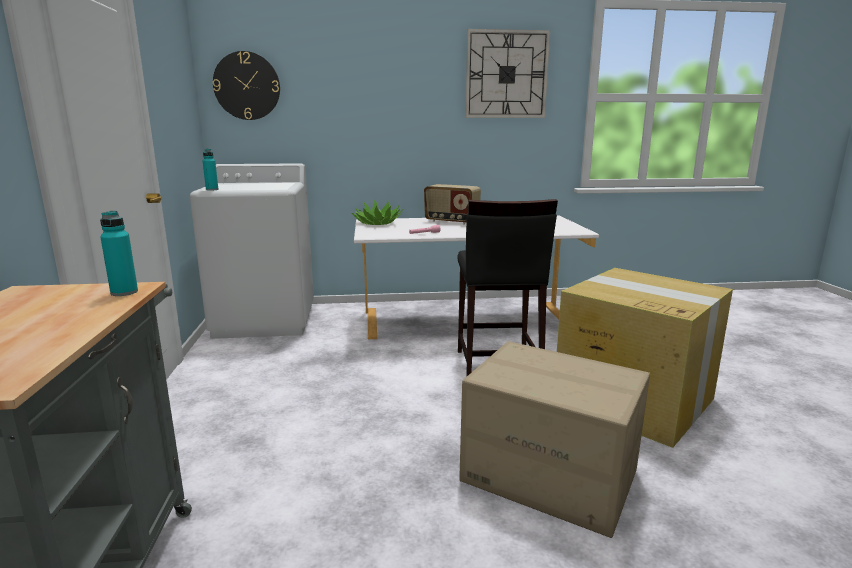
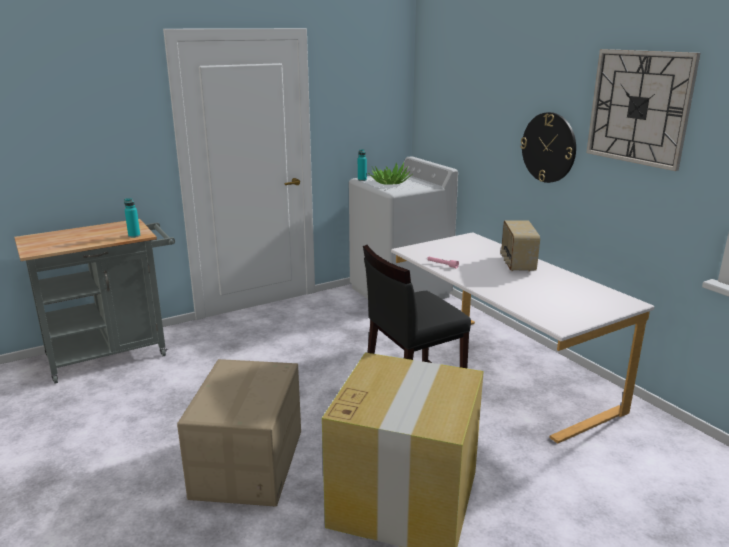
camera: 65 degrees right, 5 degrees up
(247, 86) = (436, 94): wall clock -> wall clock (548, 147)
(377, 223) = (462, 242): potted plant -> potted plant (390, 182)

